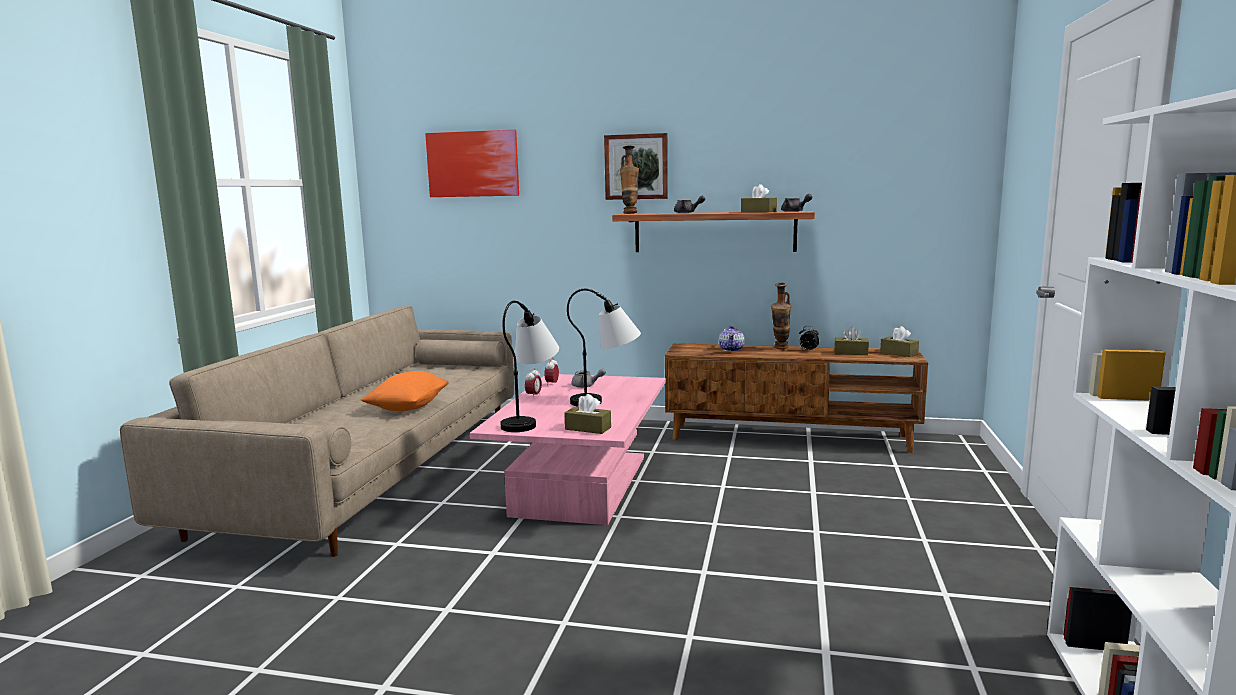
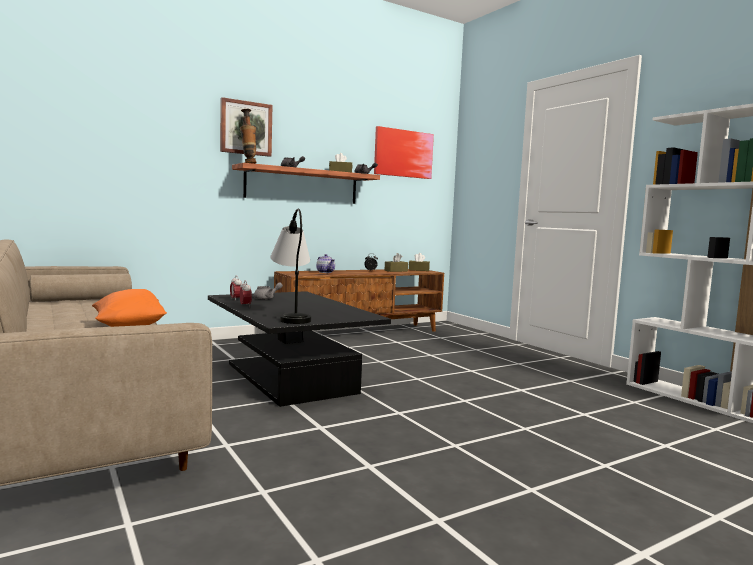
camera: 45 degrees left, 5 degrees down
(473, 164) = (85, 100): picture -> picture (403, 153)
(581, 484) = (289, 378): pink coffee table -> black coffee table
(588, 428) = (348, 316): brown tissue box -> none
(607, 400) = (310, 303): table lamp -> none
(780, 349) = (353, 271): vase -> none

